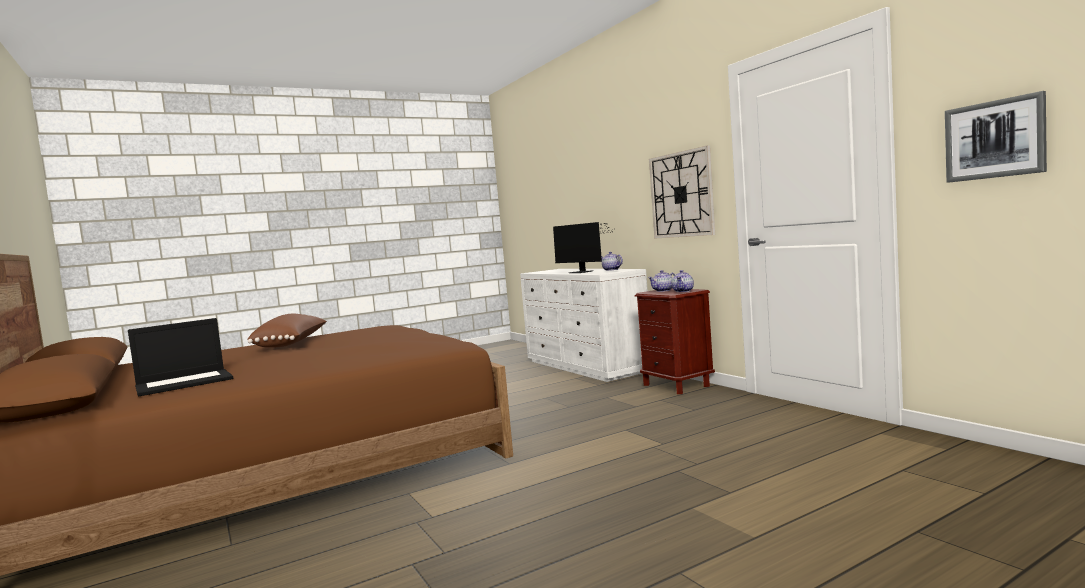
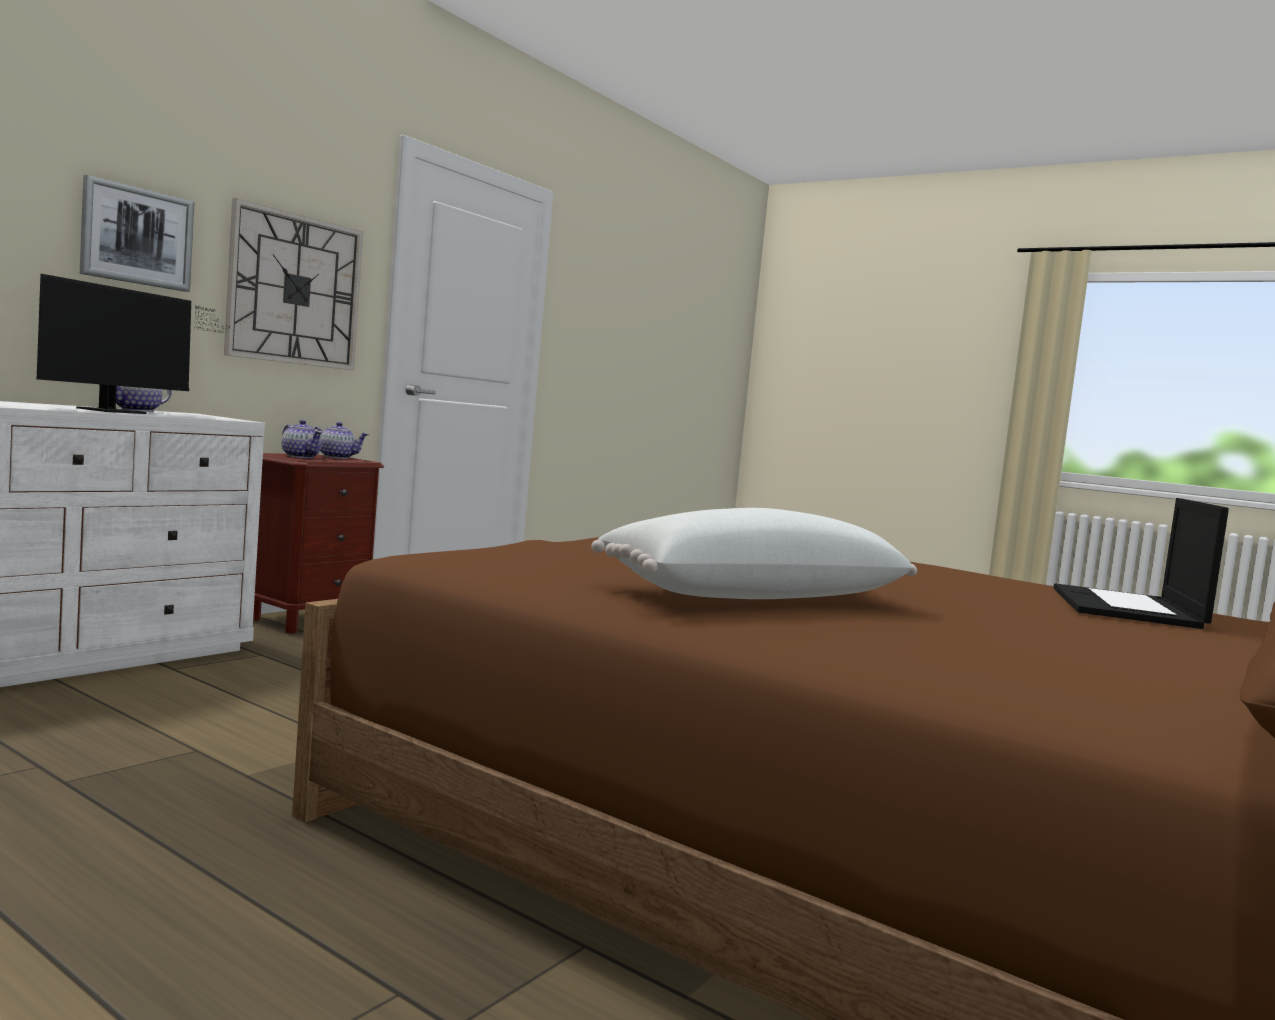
camera: 115 degrees left, 0 degrees up
(185, 382) = (1127, 608): laptop -> laptop turned 105 degrees counterclockwise
(293, 343) = (750, 595): brown pillow -> white pillow
(994, 139) = (593, 338): picture -> picture (137, 236)

